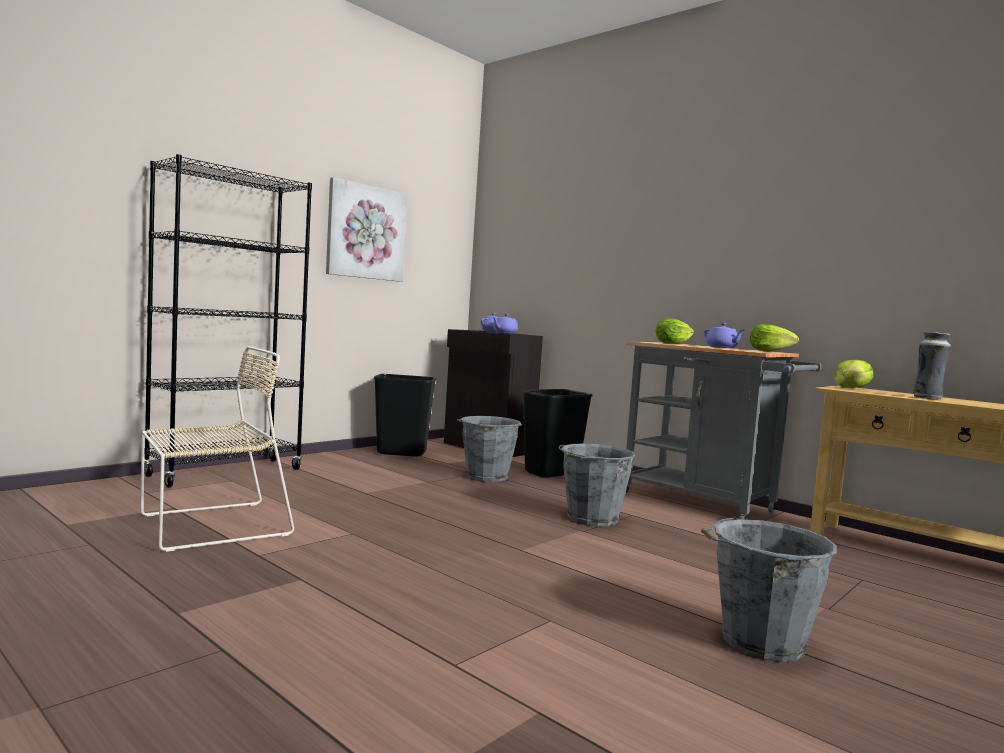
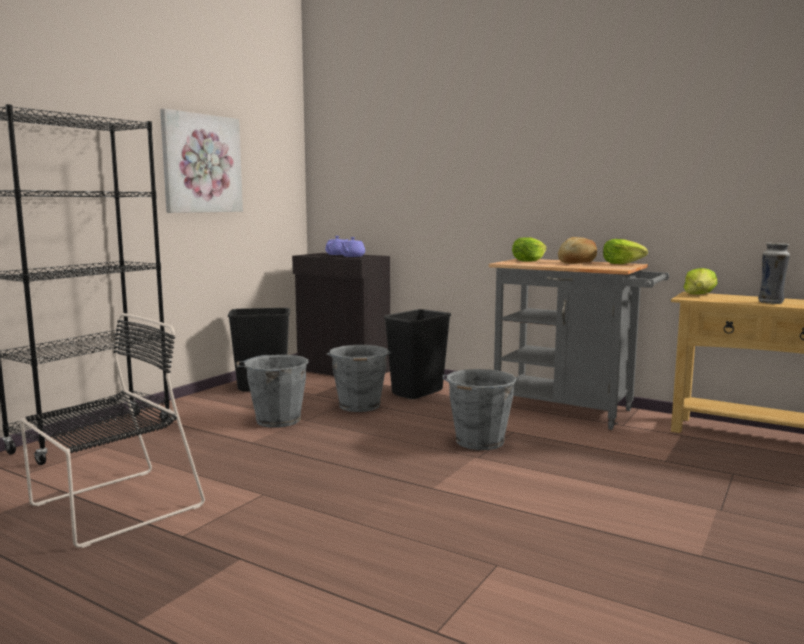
camera: 10 degrees left, 5 degrees up
(209, 525) = (111, 507): beige chair -> black chair
(722, 347) = (577, 262): purple teapot -> bread
(758, 642) = (681, 556): grey bucket -> grey bucket (276, 420)

